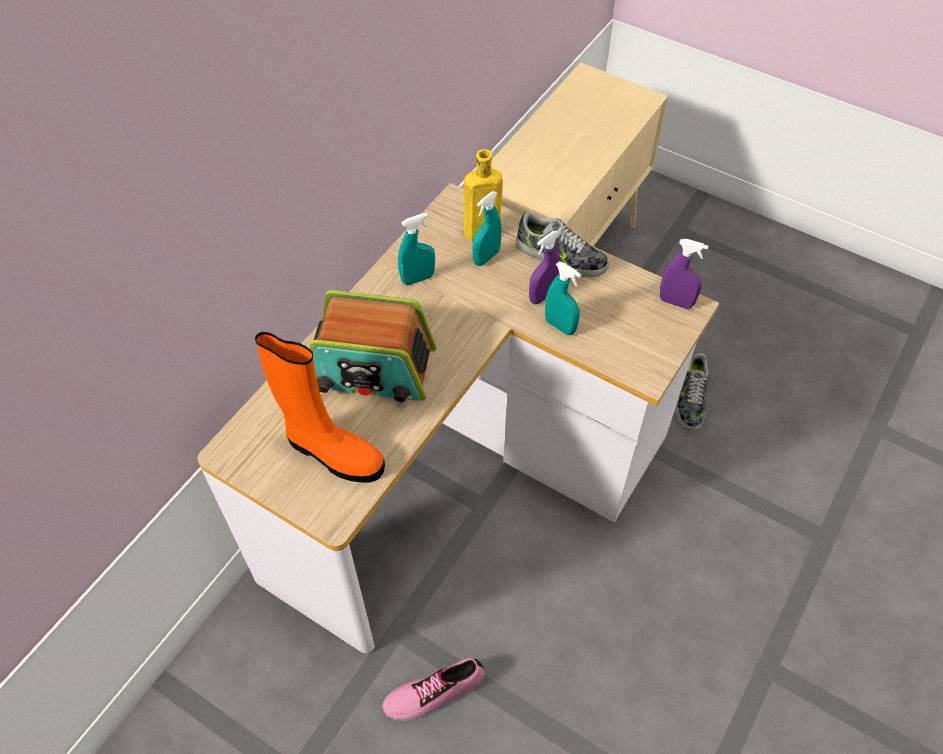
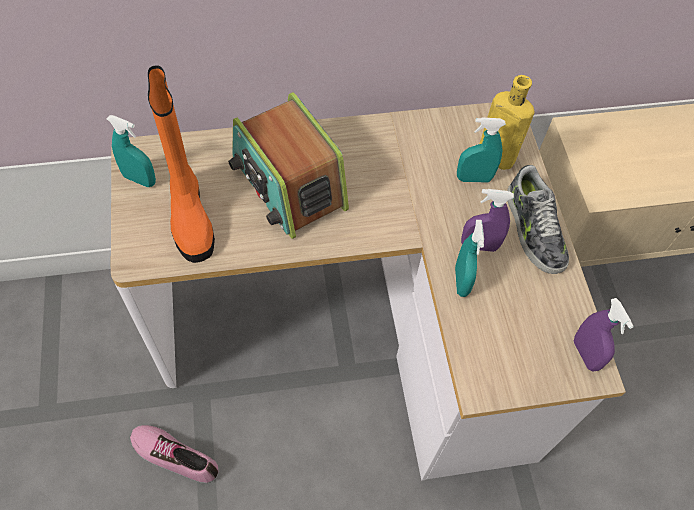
camera: 45 degrees right, 5 degrees up
(418, 278) = (402, 149): turquoise spray bottle -> turquoise spray bottle (139, 179)
(690, 399) = (597, 456): shoe -> none

